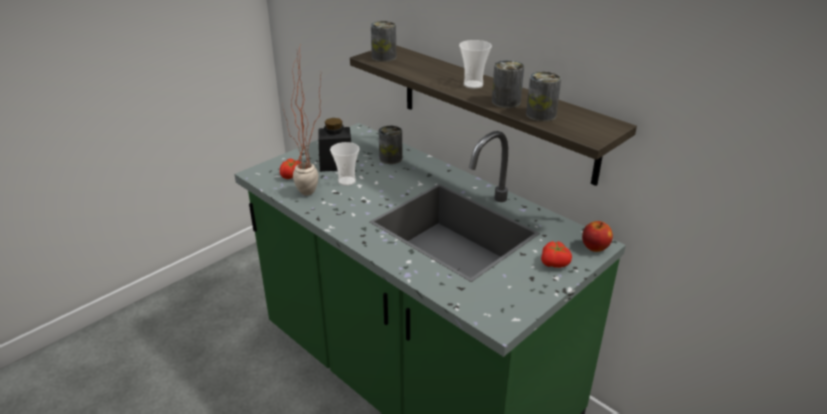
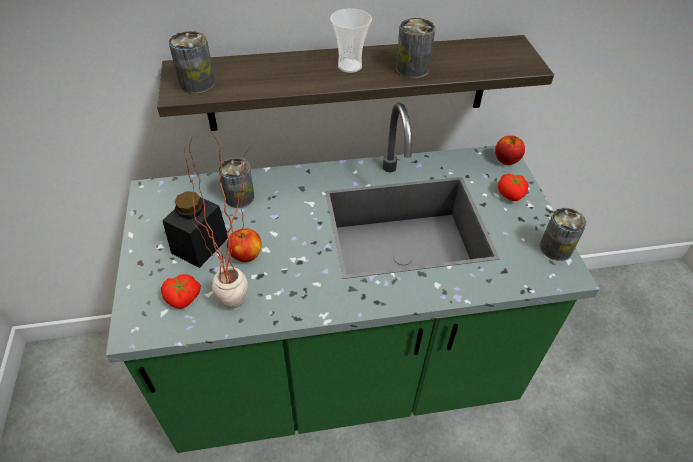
camera: 55 degrees left, 15 degrees up
(346, 181) = (246, 255): cup -> apple
(541, 115) = (460, 65): can -> can (555, 248)

